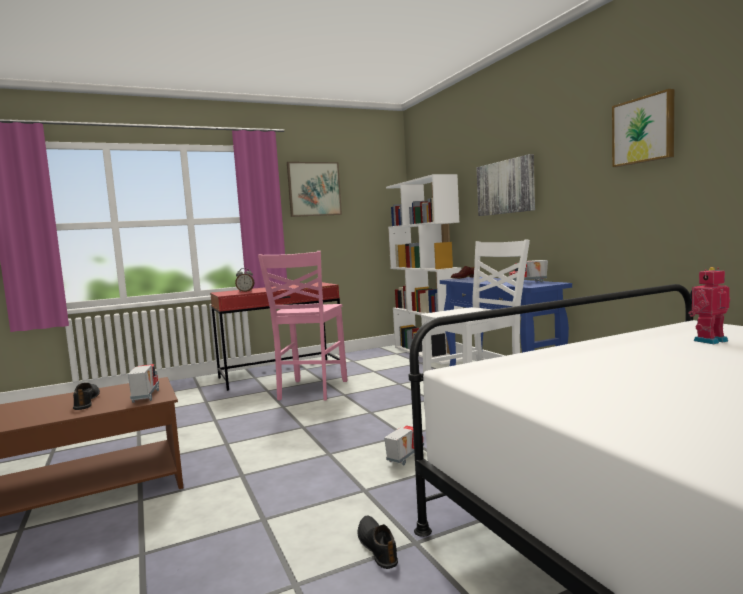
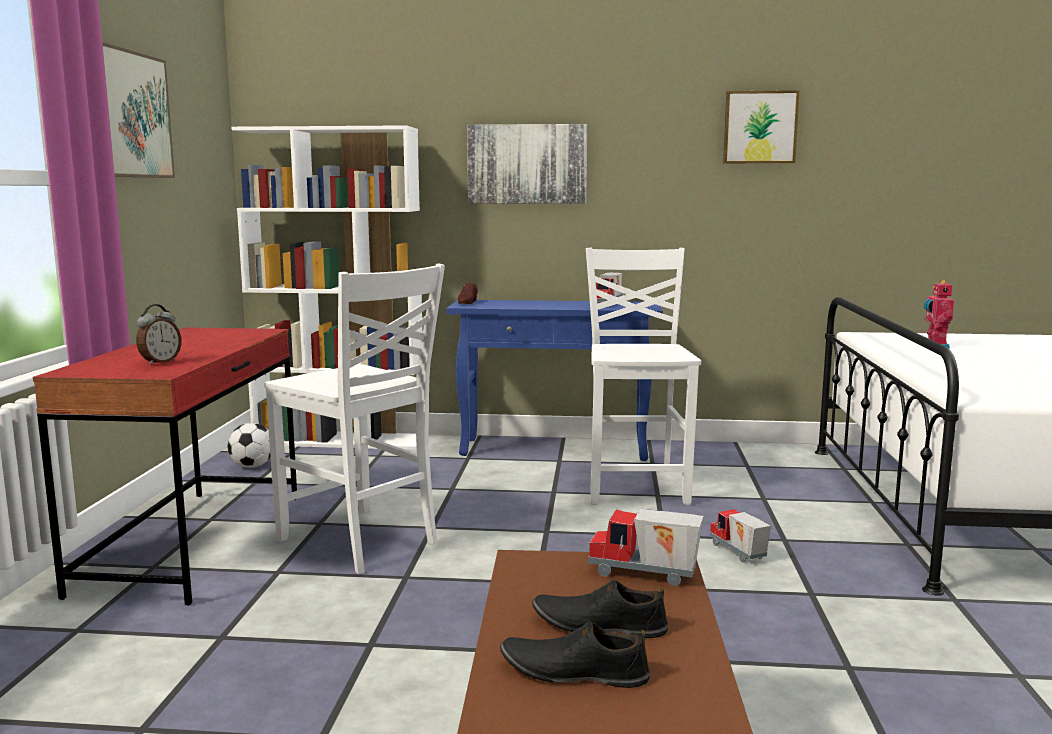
camera: 60 degrees left, 5 degrees up
(311, 390) = (360, 542): pink chair -> white chair
(370, 355) = (252, 466): none -> football
(377, 546) = (953, 618): black shoe -> black shoe (573, 671)

